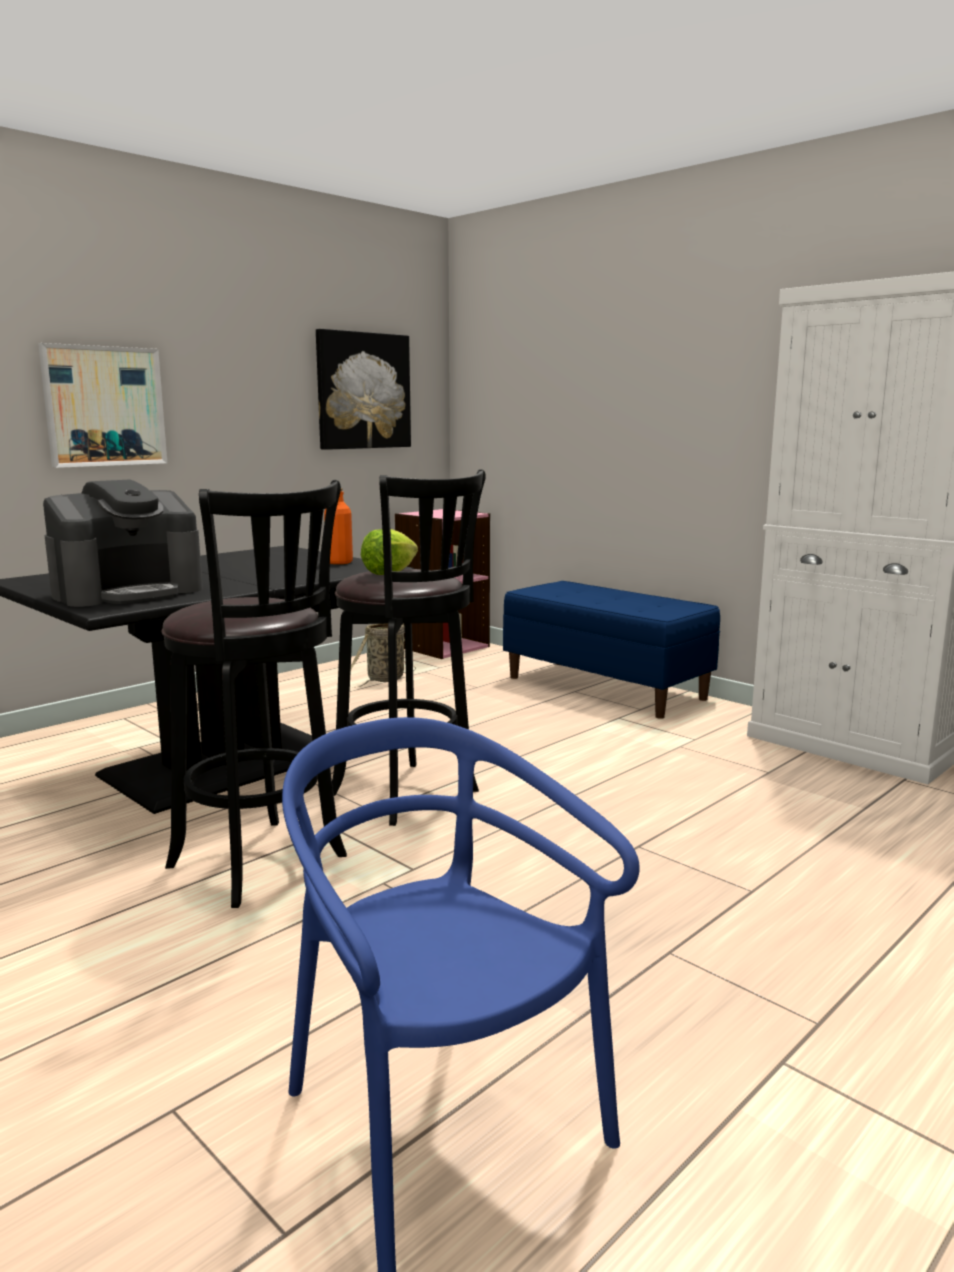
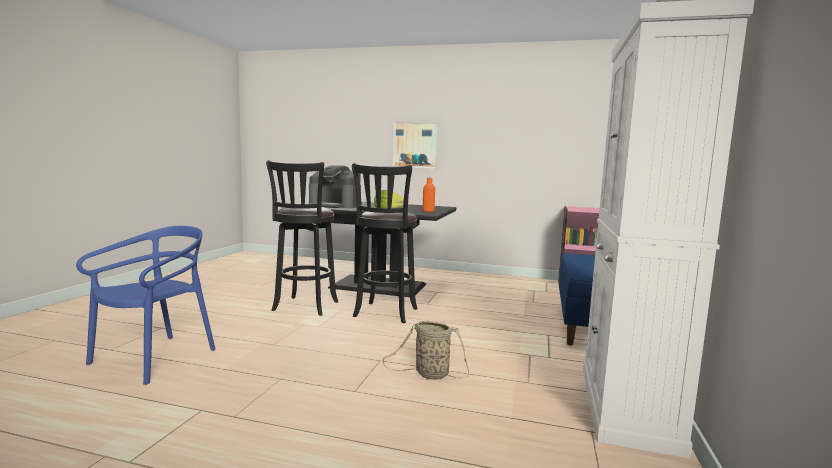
camera: 60 degrees right, 5 degrees down
(363, 391) = (550, 139): picture -> none
(383, 680) = (507, 287): basket -> basket (429, 374)

